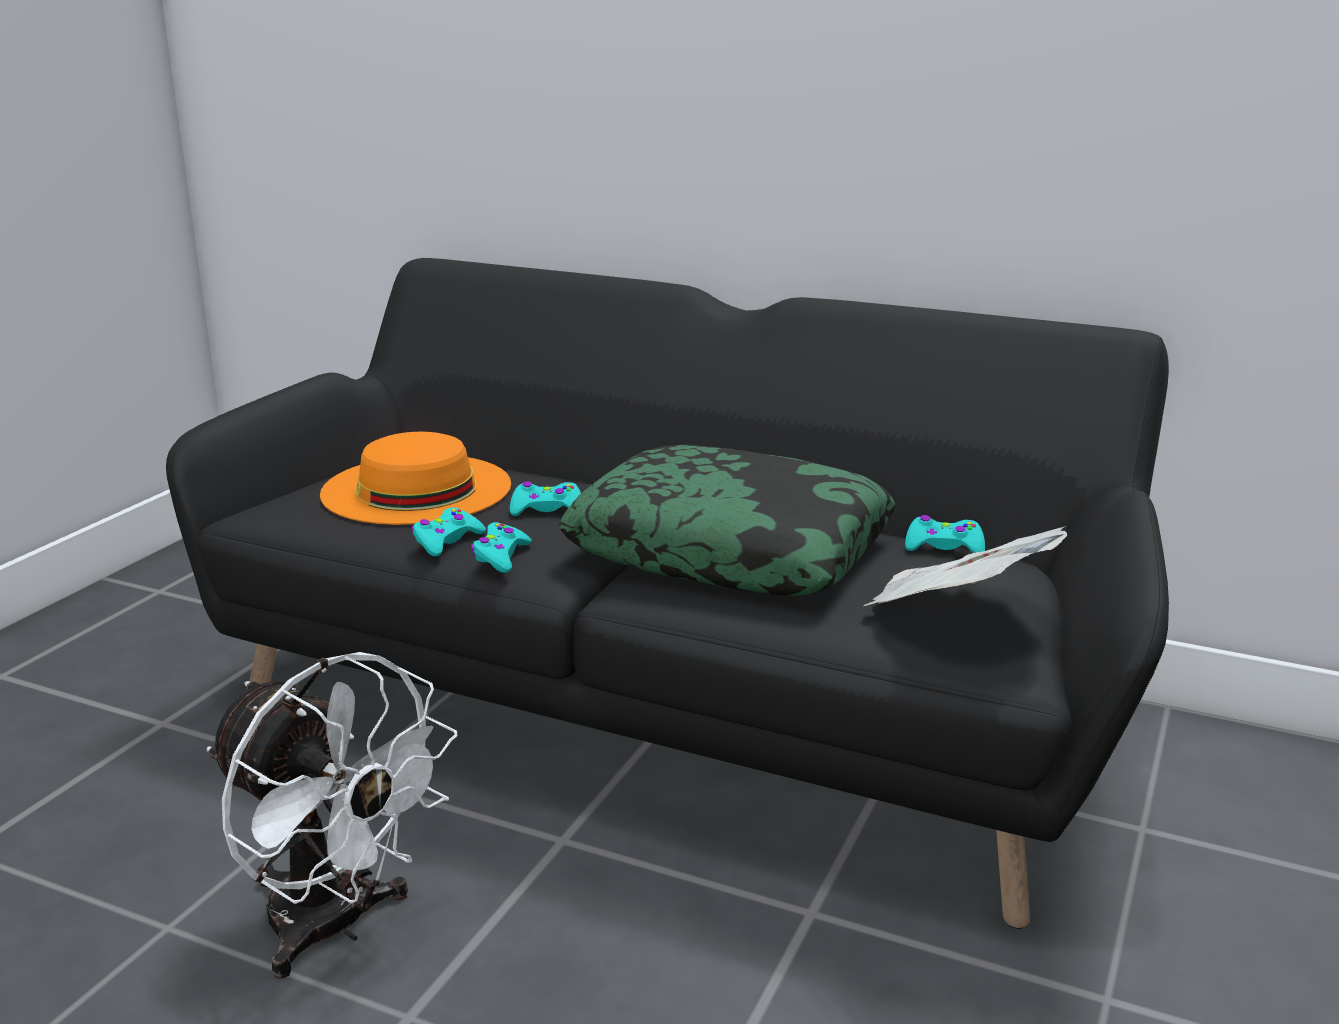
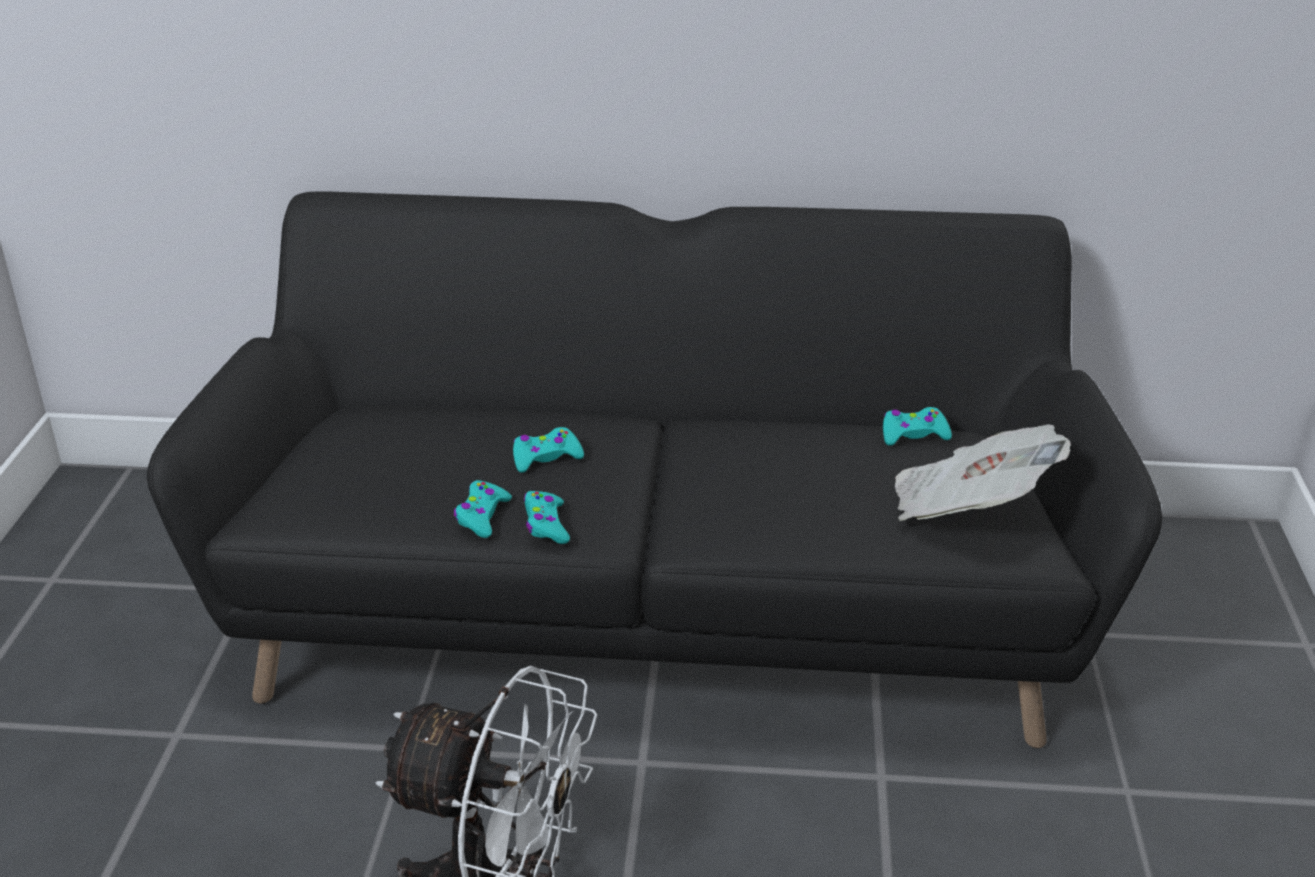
camera: 20 degrees left, 10 degrees up
(416, 489) = (401, 455): orange hat -> none
(731, 549) = (740, 473): pillow -> none

